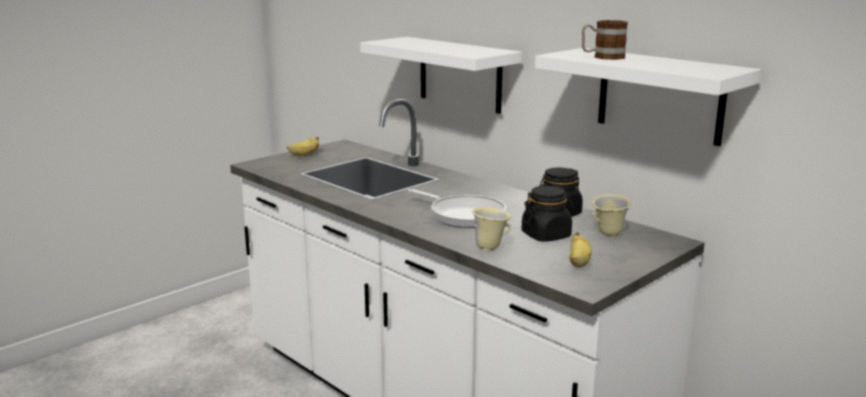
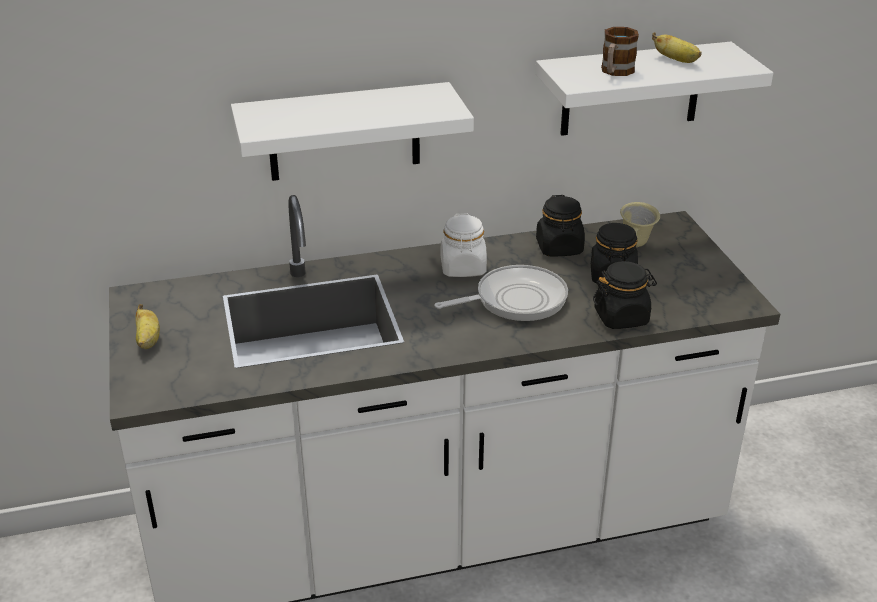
camera: 60 degrees left, 15 degrees up
(482, 195) = (463, 268): none -> white jar
(490, 248) = (621, 317): beige mug -> black jar
(578, 263) = (692, 286): banana -> banana (677, 60)

